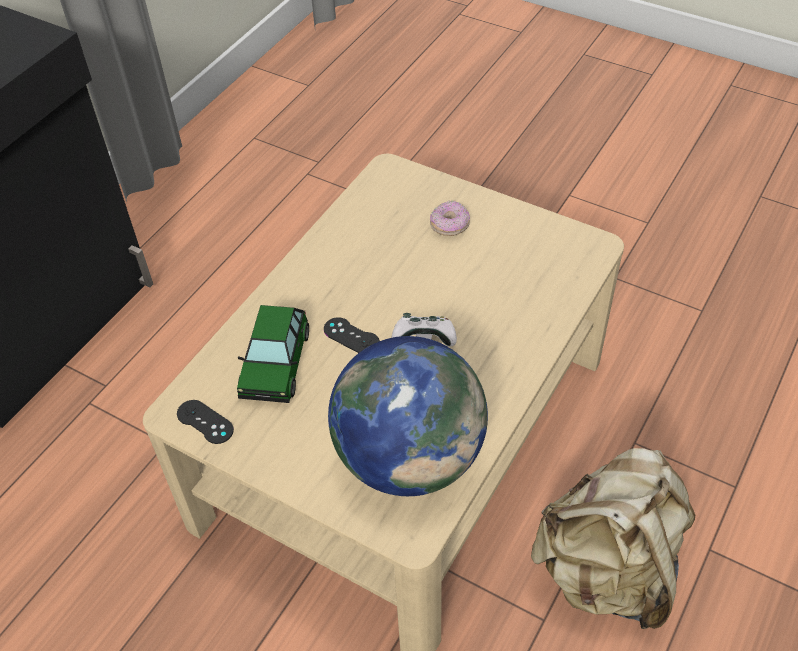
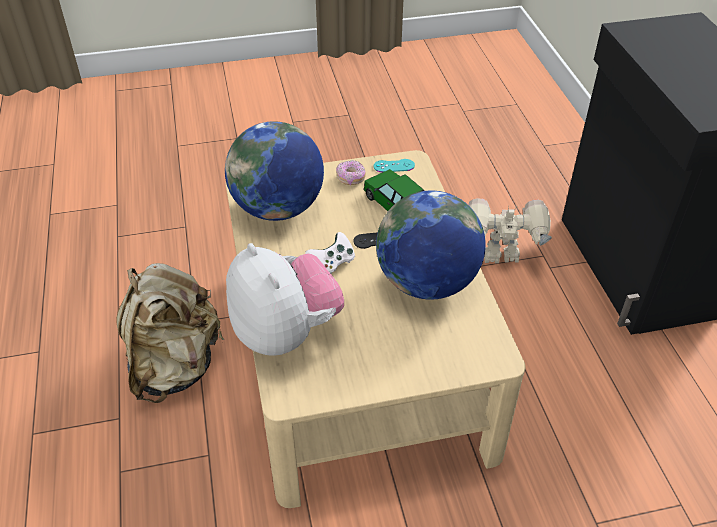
camera: 135 degrees right, 5 degrees down
(132, 431) = (501, 259): none -> toy robot
(205, 422) = (394, 166): black game controller -> turquoise game controller
(361, 261) = (427, 282): none -> globe
(450, 226) = (402, 344): donut -> donut (351, 178)
(544, 299) = (286, 333): none -> plush toy

